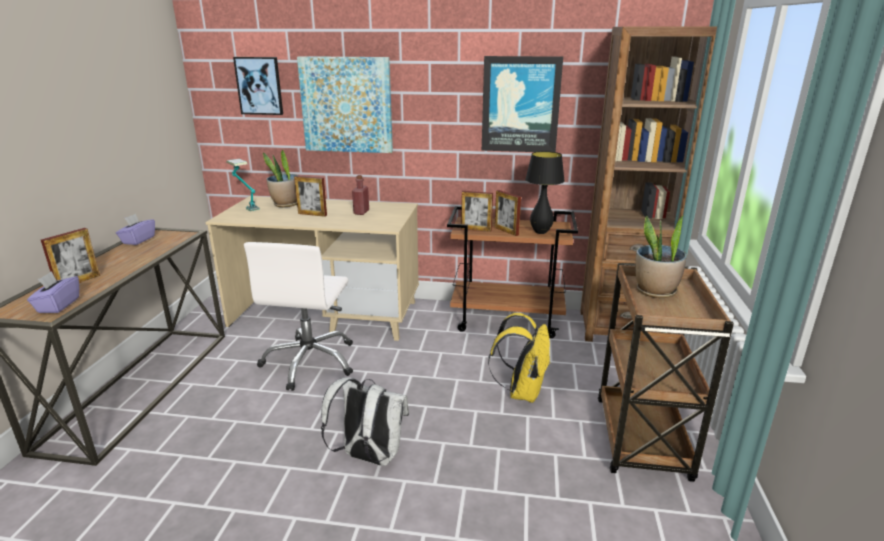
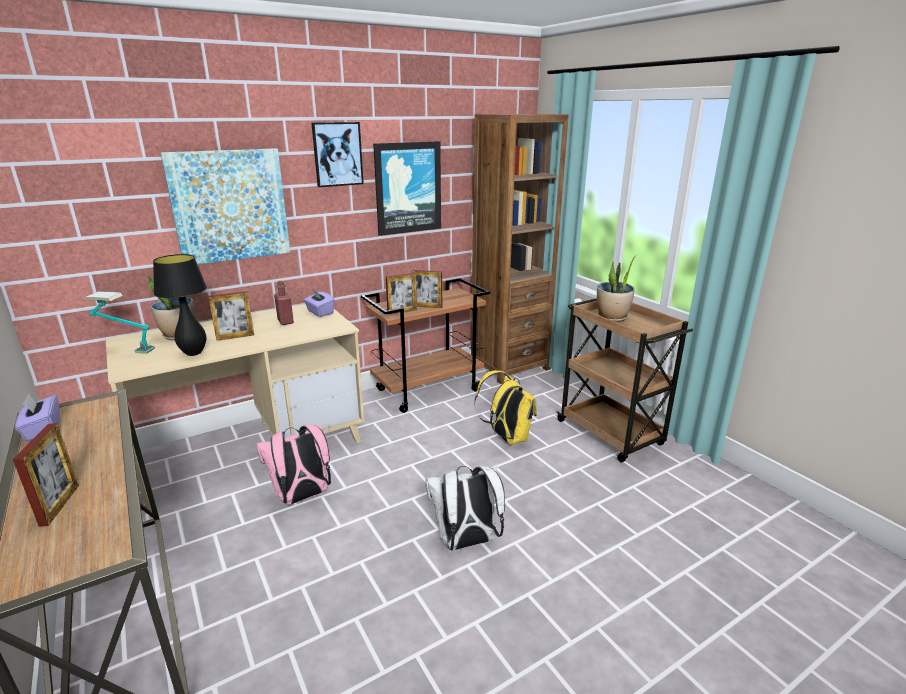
camera: 40 degrees left, 0 degrees up
(58, 305) = (98, 538): purple tissue box -> purple tissue box (320, 312)
(259, 86) = (103, 193): picture -> picture (337, 154)
(310, 362) = (302, 497): white office chair -> pink backpack
(540, 232) = (454, 300): black table lamp -> black table lamp (194, 353)

